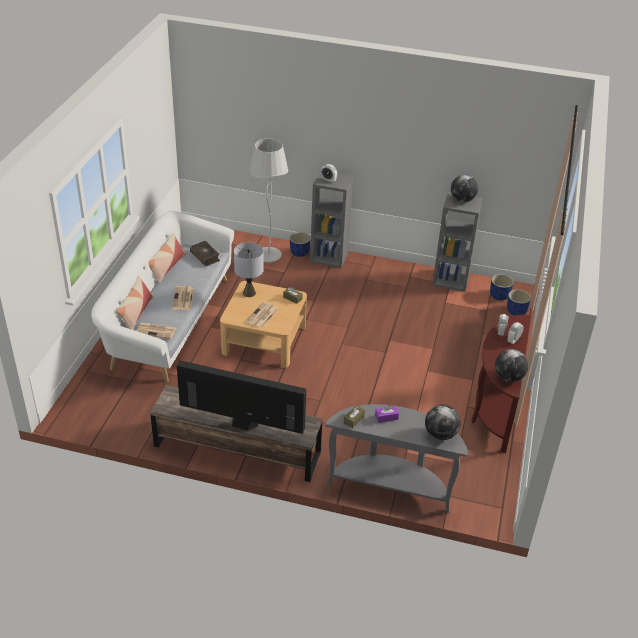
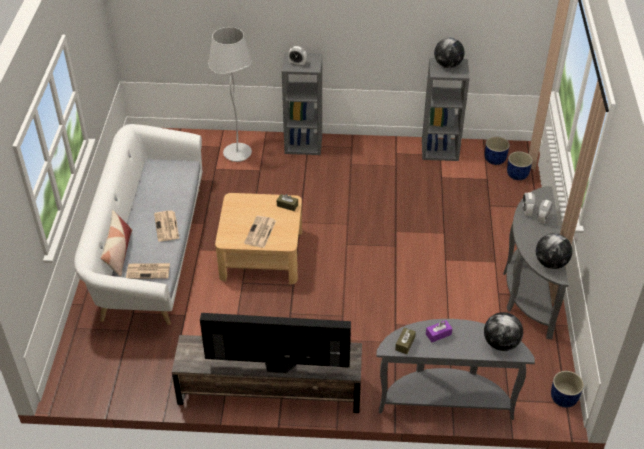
camera: 10 degrees left, 5 degrees up
(166, 267) = (136, 191): pillow -> none
(205, 257) = (176, 171): book -> none
(249, 293) = (238, 207): grey table lamp -> none
(300, 252) = (270, 144): blue planter -> blue planter (564, 398)
(495, 409) = (527, 291): brown console table -> grey console table

